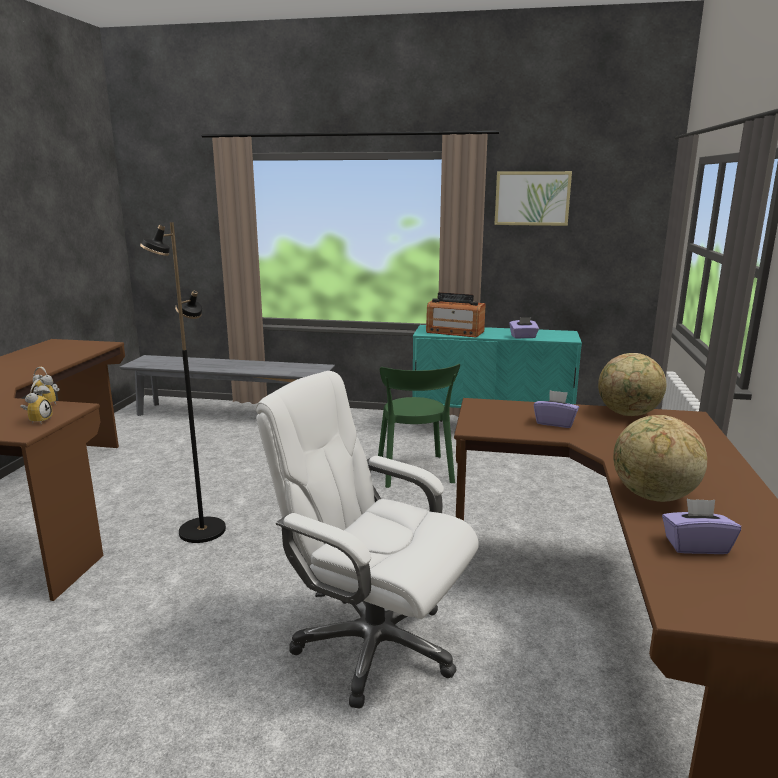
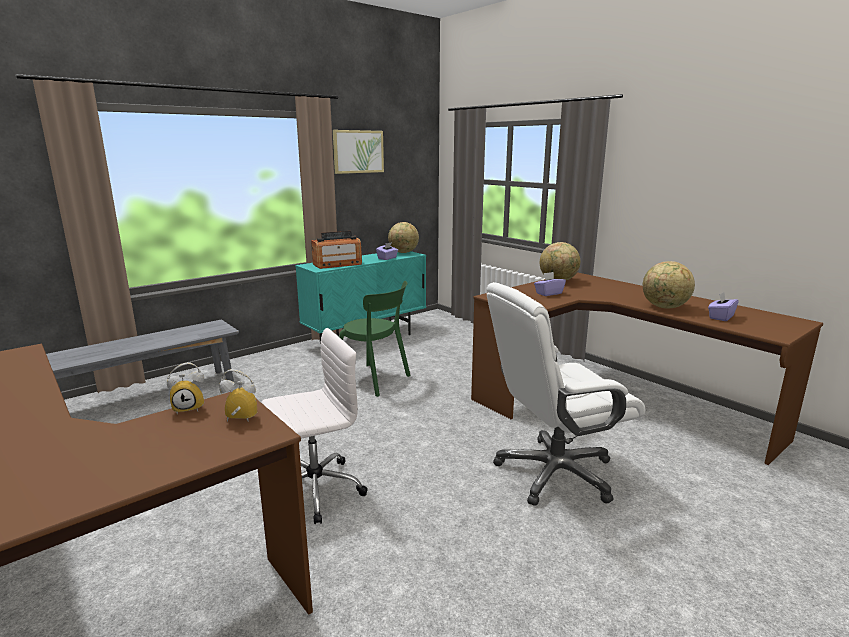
camera: 50 degrees left, 0 degrees up
(38, 420) = (239, 421): alarm clock -> alarm clock turned 45 degrees counterclockwise
(201, 531) = (314, 489): black floor lamp -> white office chair
(563, 334) = (403, 252): none -> globe

